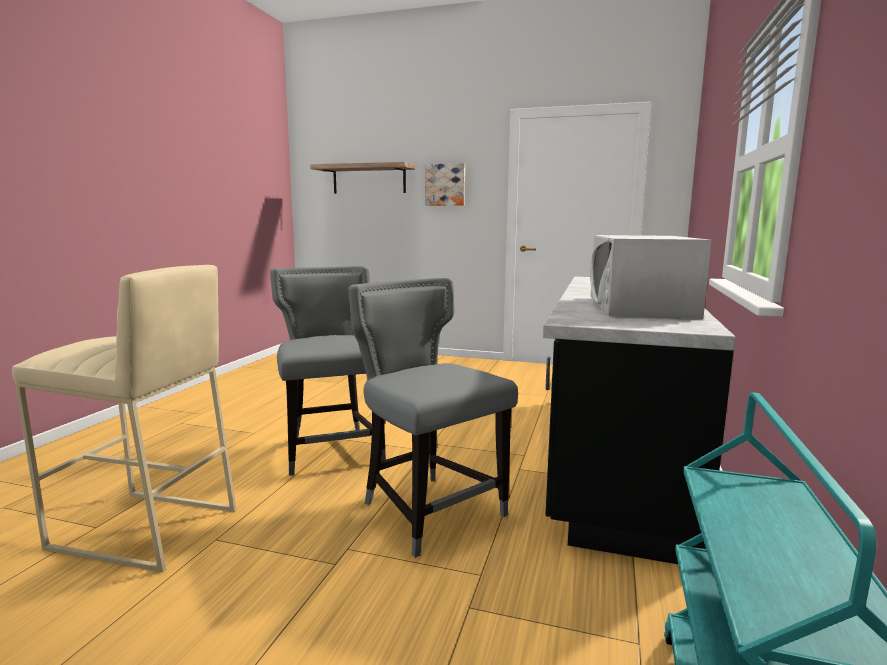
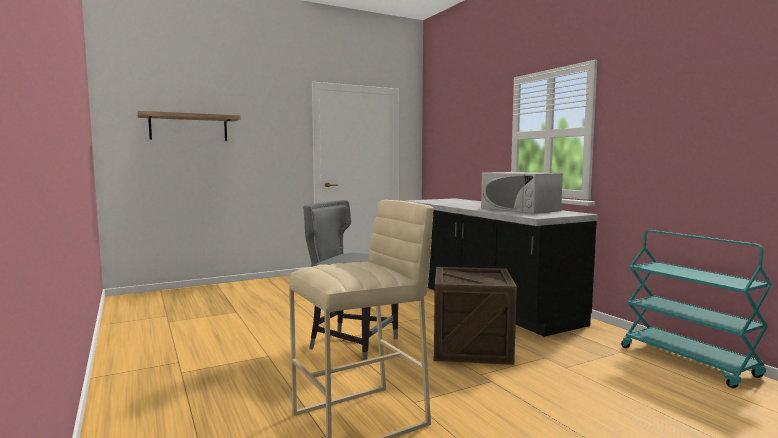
camera: 45 degrees left, 5 degrees down
(429, 510) = (471, 347): grey chair -> crate
(445, 185) = (263, 135): picture -> none

